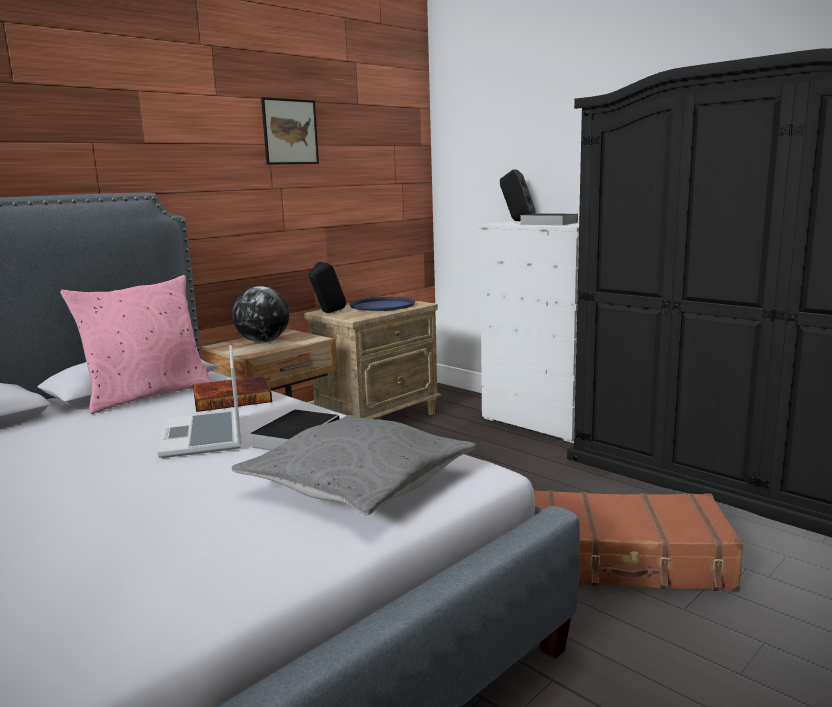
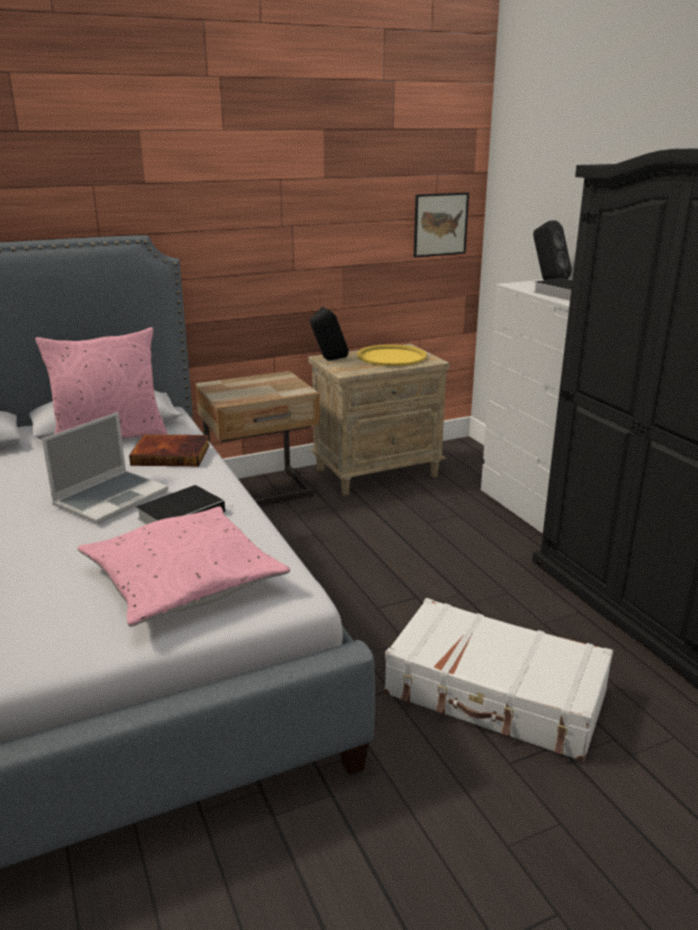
camera: 20 degrees right, 10 degrees up
(204, 437) = (111, 498): laptop -> laptop turned 150 degrees counterclockwise
(263, 341) = (252, 385): globe -> none
(290, 132) = (305, 165): picture -> picture (440, 224)
(358, 482) = (183, 580): grey pillow -> pink pillow
(382, 305) = (391, 356): blue tray -> yellow tray
(624, 561) = (495, 695): brown suitcase -> white suitcase

